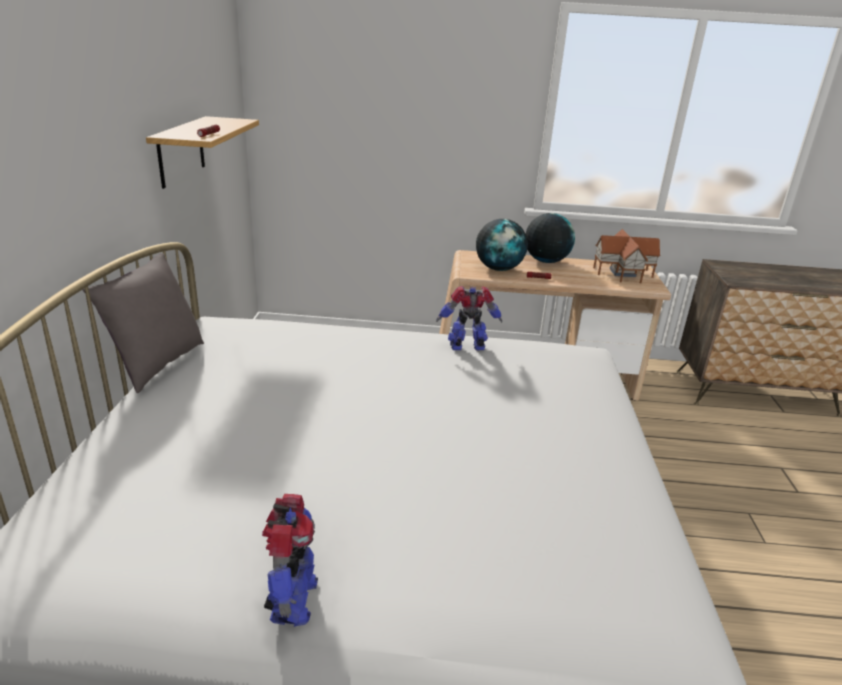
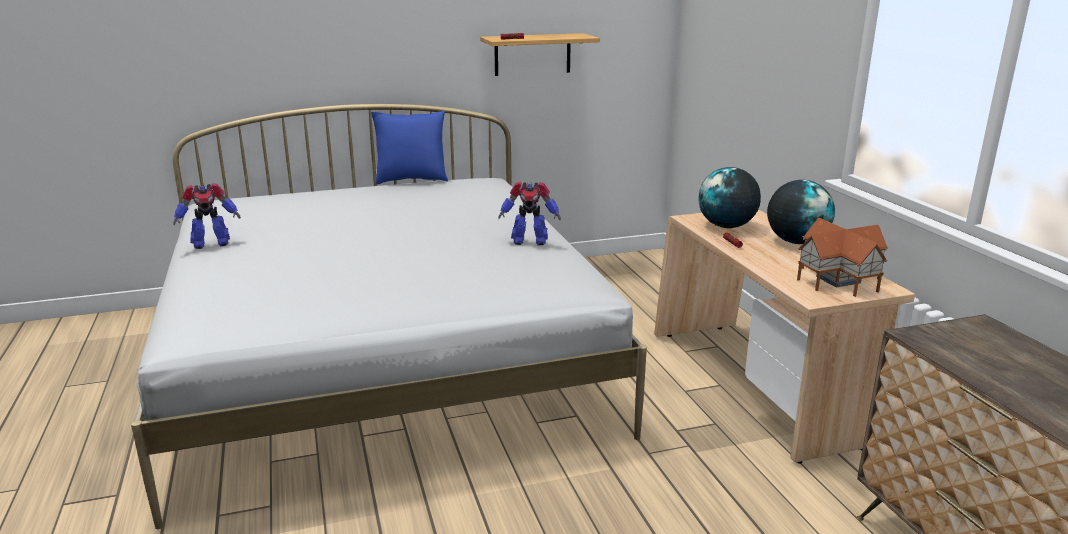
camera: 70 degrees right, 5 degrees down
(157, 365) = (411, 180): grey pillow -> blue pillow
(468, 347) = (529, 241): toy robot -> toy robot turned 120 degrees clockwise

